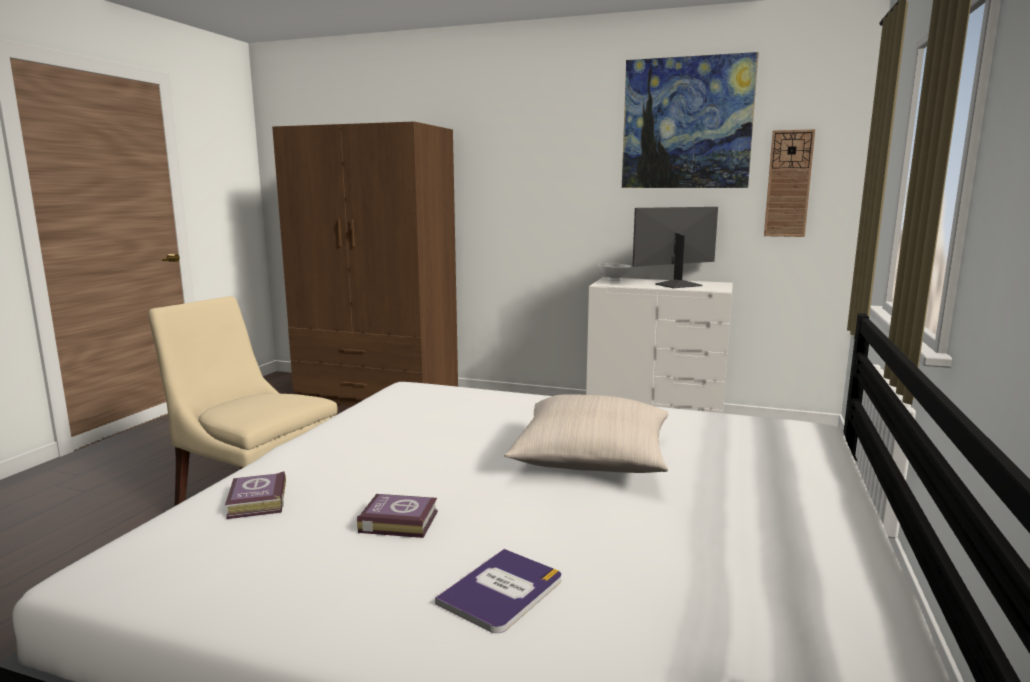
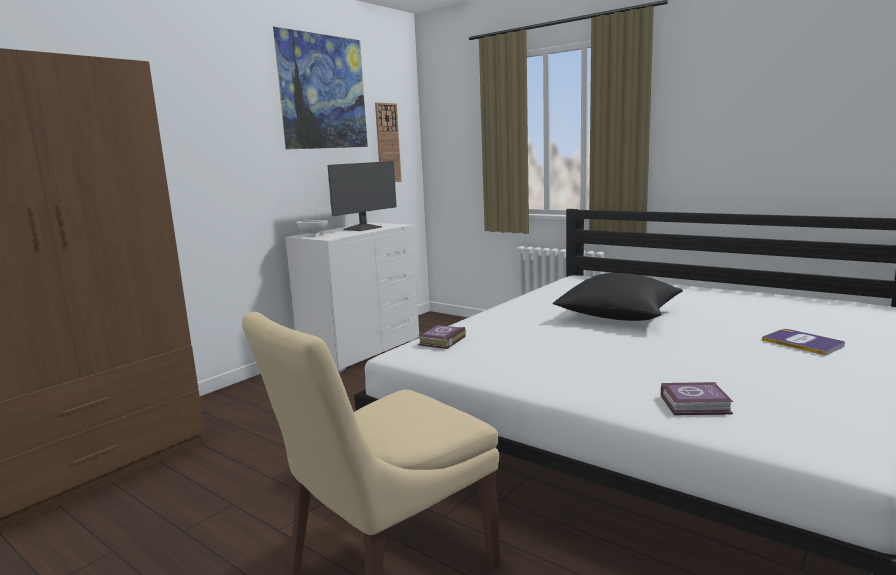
camera: 70 degrees left, 0 degrees up
(397, 521) = (722, 362): book -> book (441, 341)
(592, 459) = (618, 315): beige pillow -> black pillow
(677, 285) = (363, 228): monitor -> monitor turned 135 degrees counterclockwise

